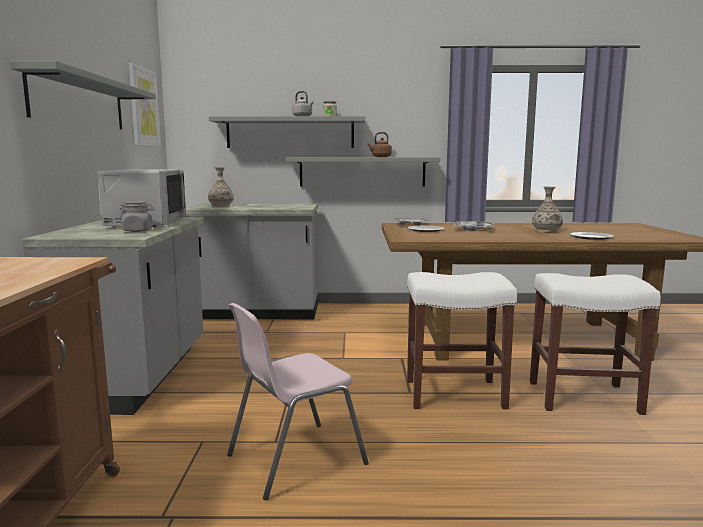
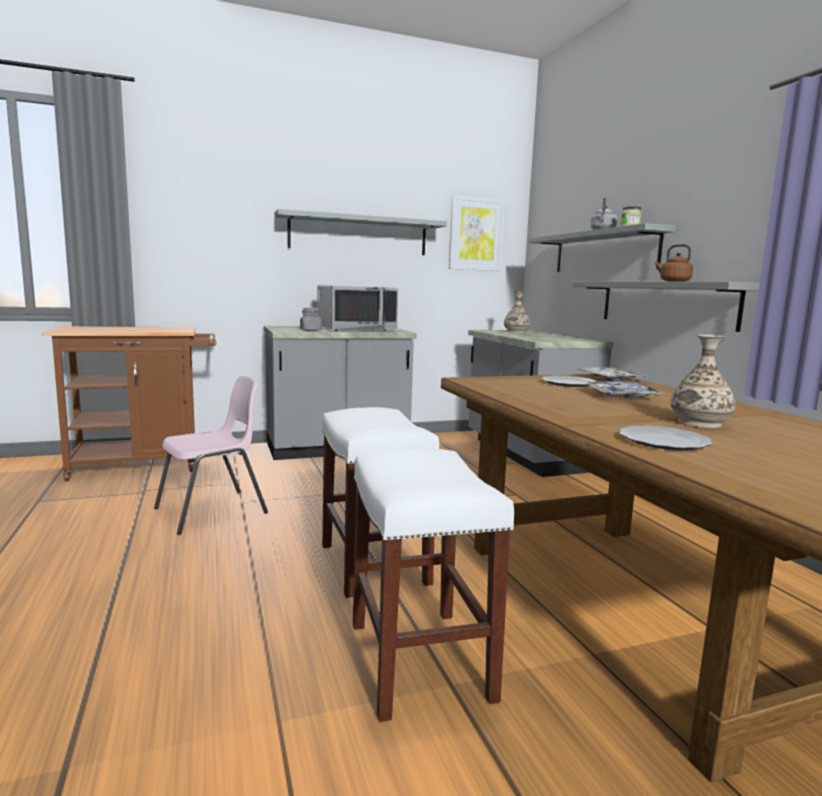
camera: 70 degrees right, 0 degrees up
(293, 459) = (213, 511): pink chair -> pink chair turned 105 degrees clockwise

